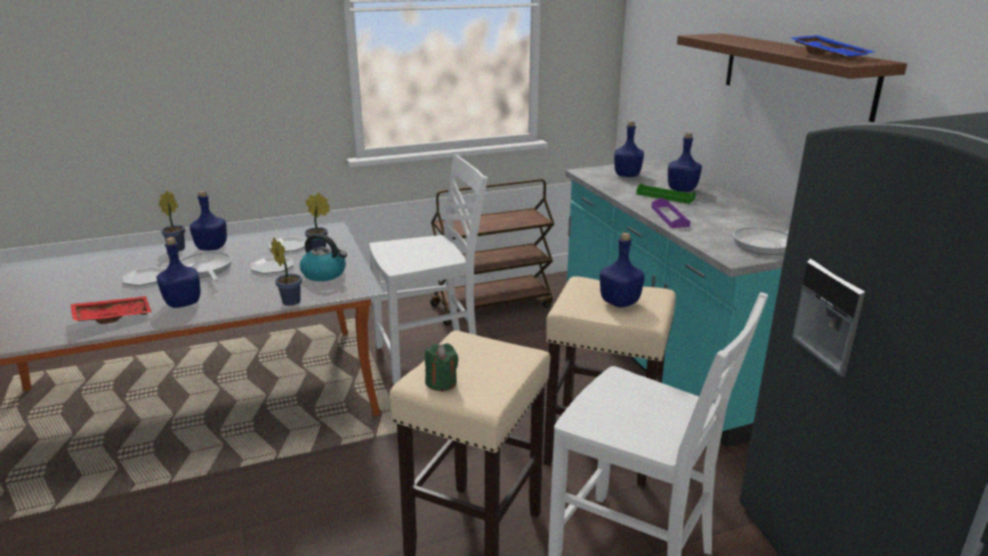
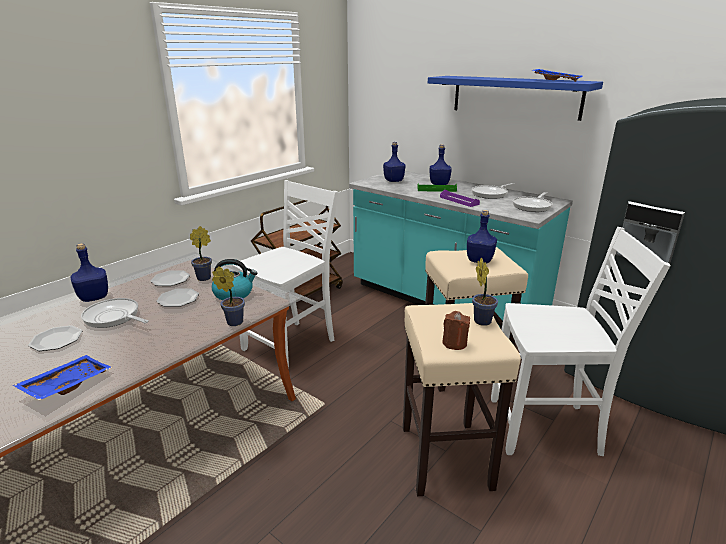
camera: 30 degrees left, 0 degrees up
(113, 317) = (66, 384): red tray -> blue tray
(178, 248) = (57, 306): potted plant -> potted plant (481, 320)
(182, 303) = (128, 351): blue bottle -> none
(441, 383) = (454, 343): green candle -> brown candle
(733, 215) = (491, 194): none -> frying pan
(796, 73) = (515, 96): brown shelf -> blue shelf

